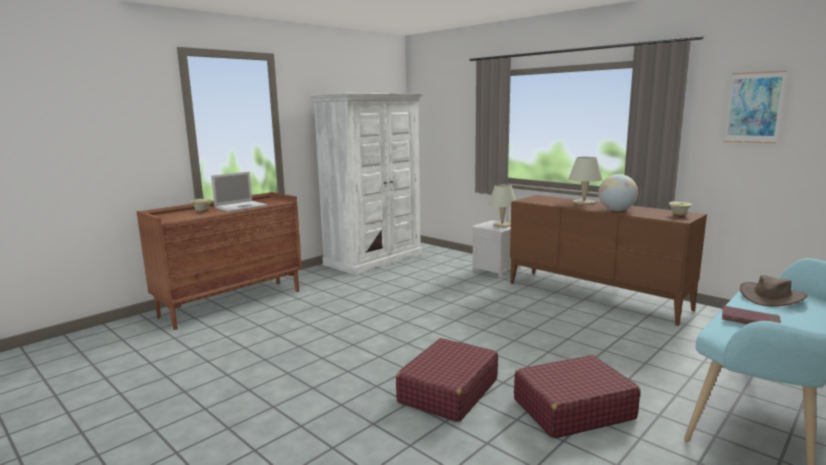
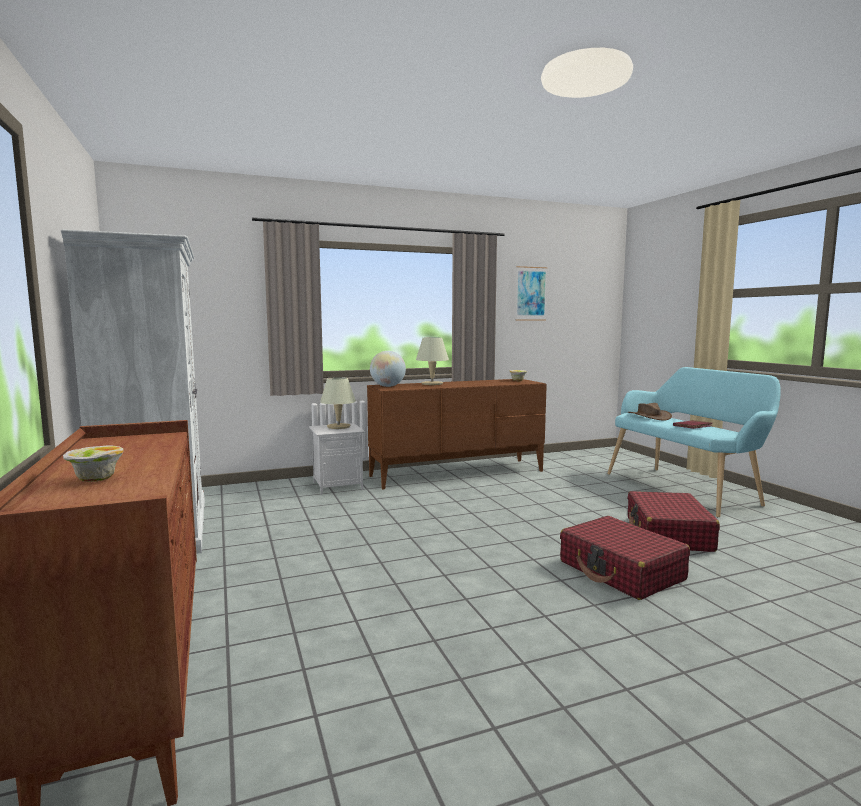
camera: 65 degrees left, 5 degrees down
(241, 206) = (132, 455): laptop -> none
(616, 210) = (479, 384): globe -> globe (388, 386)

